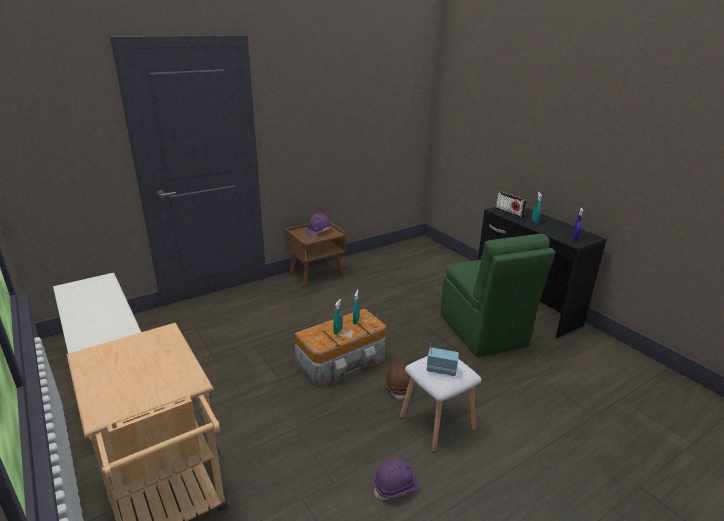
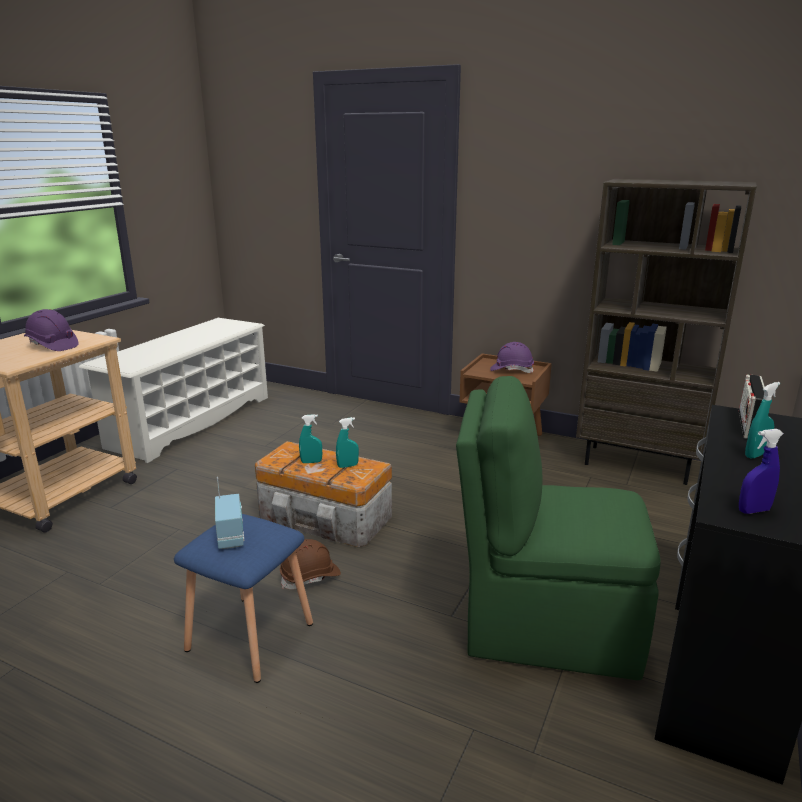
camera: 60 degrees right, 5 degrees down
(384, 255) = (638, 464): none -> brown bookcase
(395, 487) = (104, 635): purple hard hat -> purple hard hat (52, 345)
(436, 424) = (248, 636): white stool -> blue stool
(483, 332) = (545, 624): green chair -> green chair turned 60 degrees clockwise

